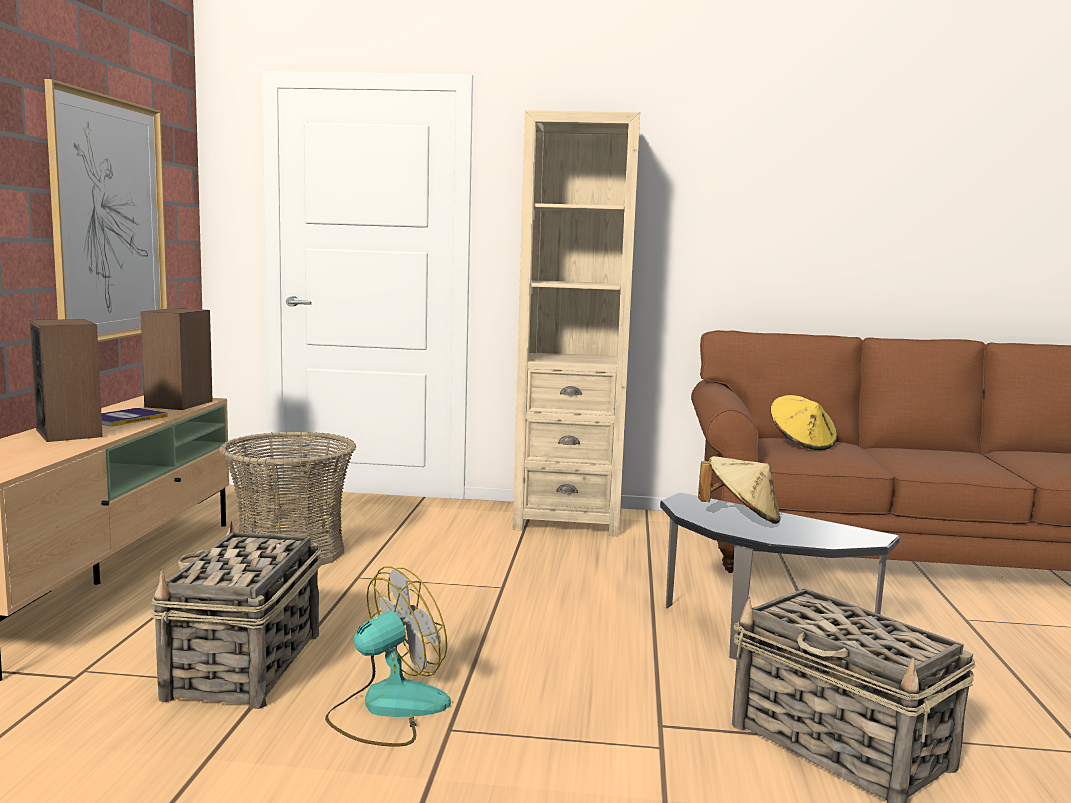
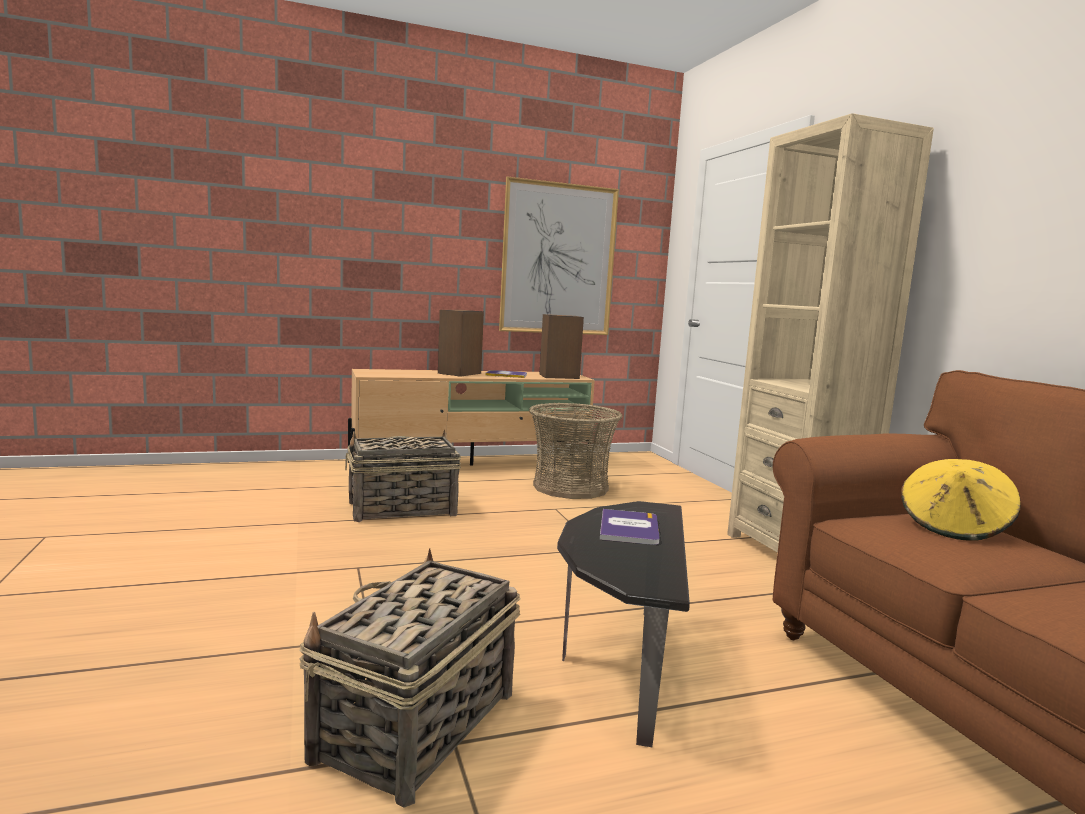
camera: 65 degrees right, 0 degrees up
(387, 709) = (374, 548): fan -> none
(741, 517) = (629, 528): beige hat -> book

